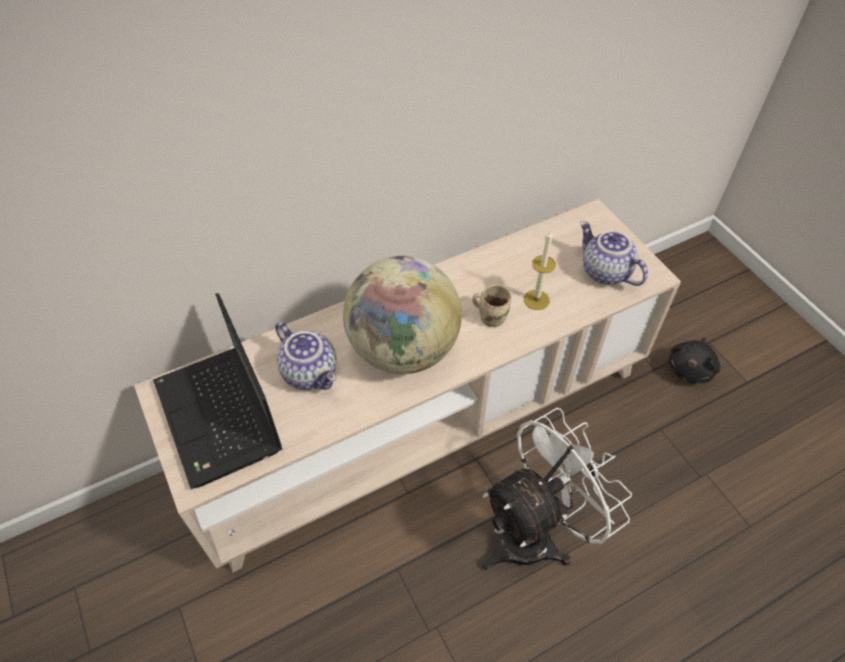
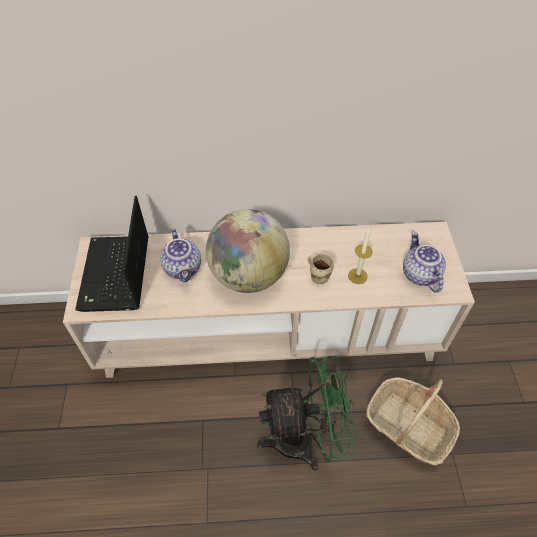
camera: 25 degrees right, 0 degrees up
(535, 532) = (304, 439): white fan -> green fan
(643, 463) = (408, 426): none -> basket
(690, 368) = (483, 374): black plush toy -> none

